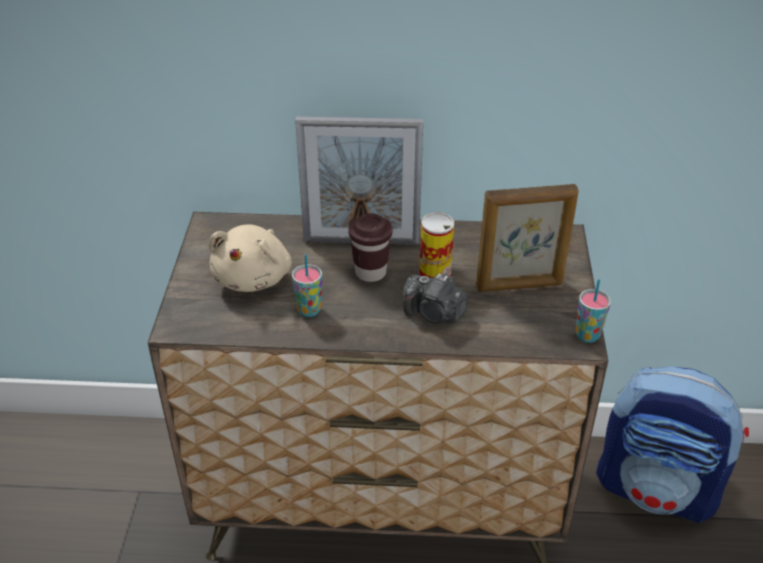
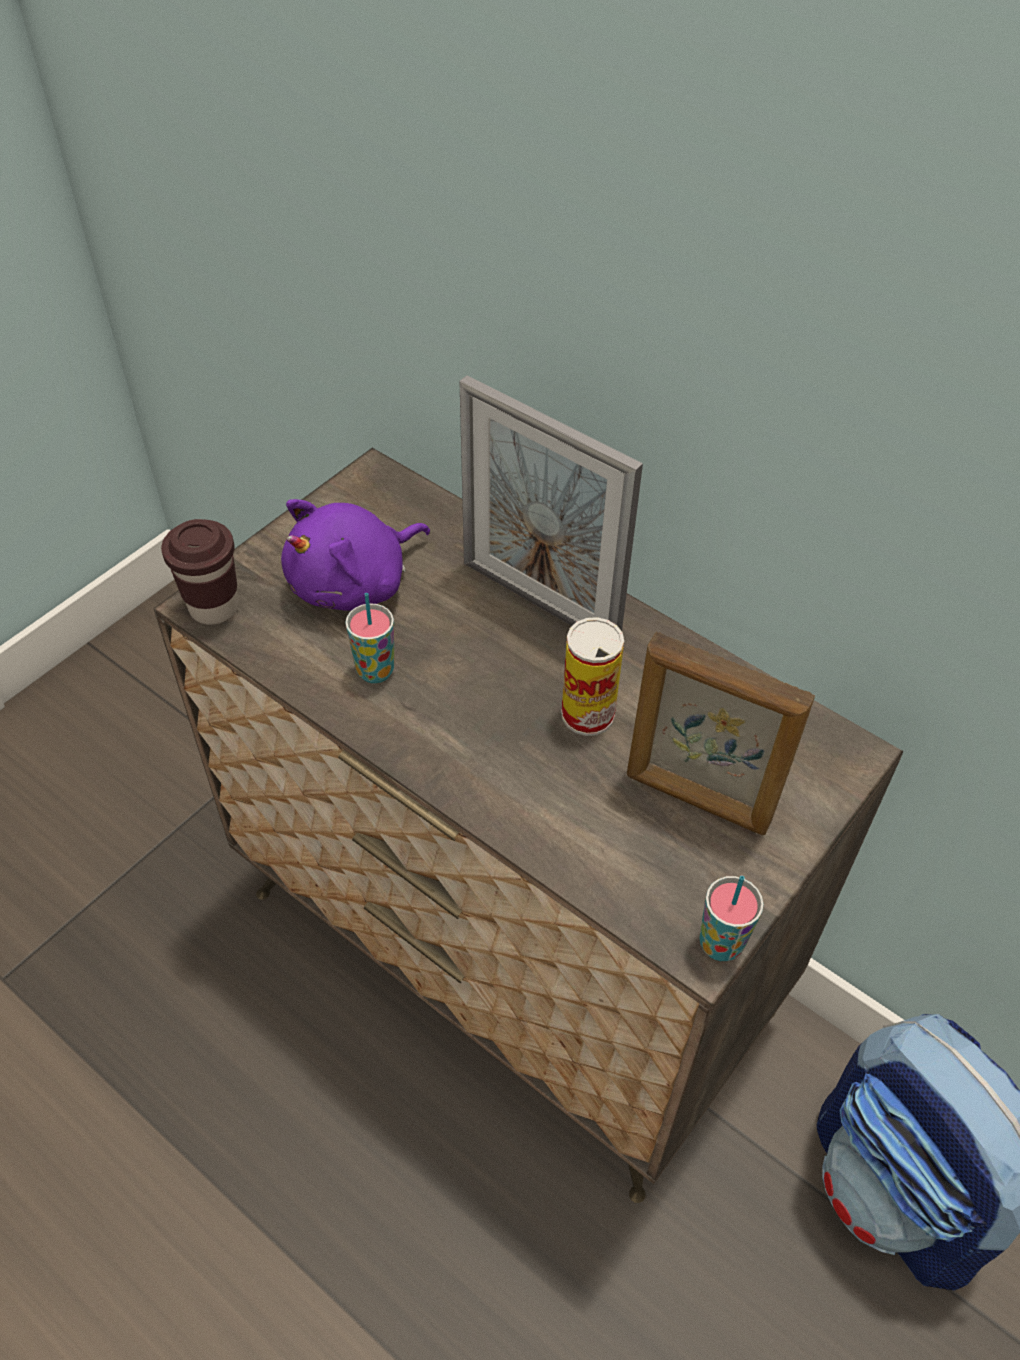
camera: 35 degrees right, 10 degrees up
(254, 277) = (354, 584): beige plush toy -> purple plush toy
(370, 272) = (506, 658): brown cup -> brown cup (214, 608)
(434, 313) = (530, 772): camera -> none

